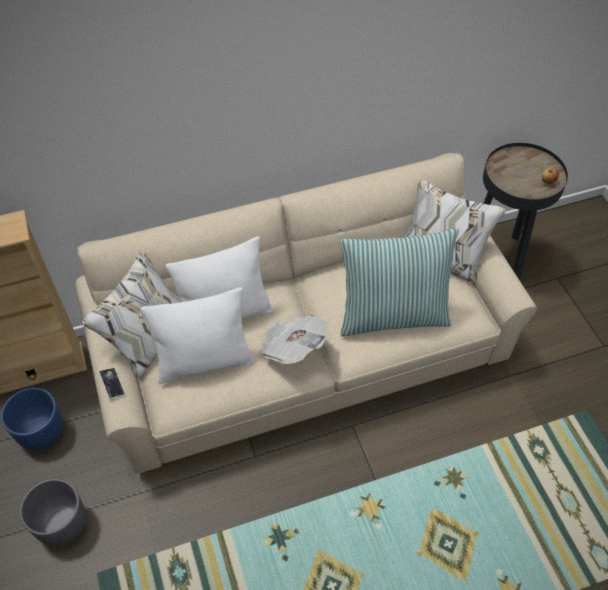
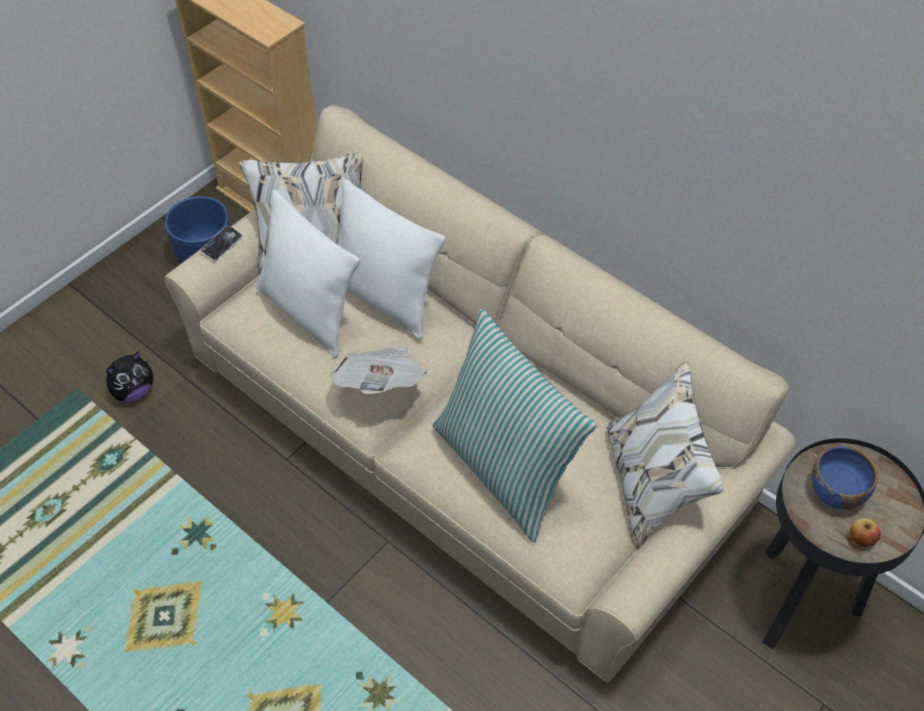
camera: 60 degrees right, 0 degrees up
(62, 524) = (115, 332): grey planter -> none
(128, 532) = (134, 391): none -> plush toy
(516, 175) = (836, 491): none -> blue bowl

